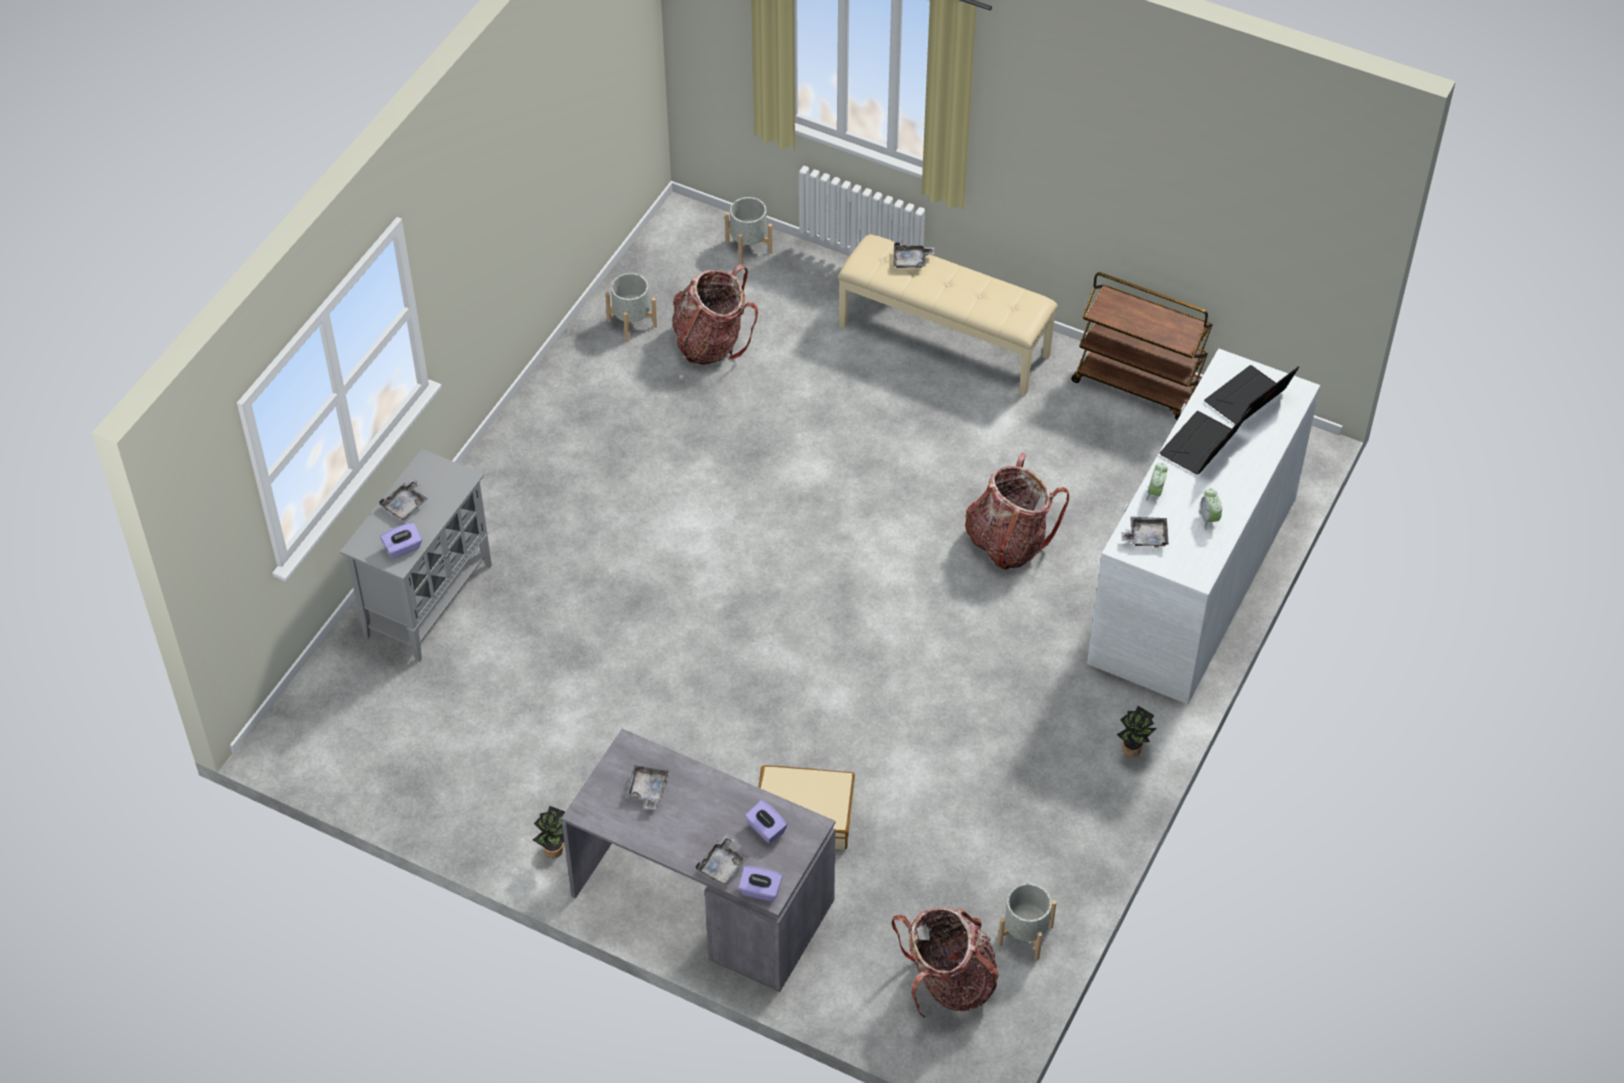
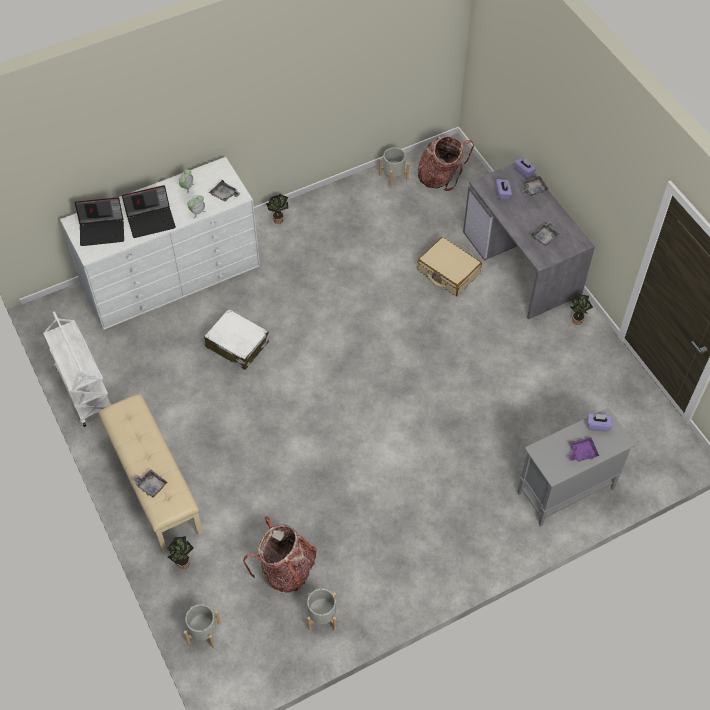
camera: 145 degrees left, 5 degrees up
(406, 505) = (581, 452): grey tray -> purple tray
(834, 290) = (182, 562): none -> potted plant
(1008, 542) = (237, 344): backpack -> white suitcase
(1138, 385) = (84, 390): brown cart -> white cart

